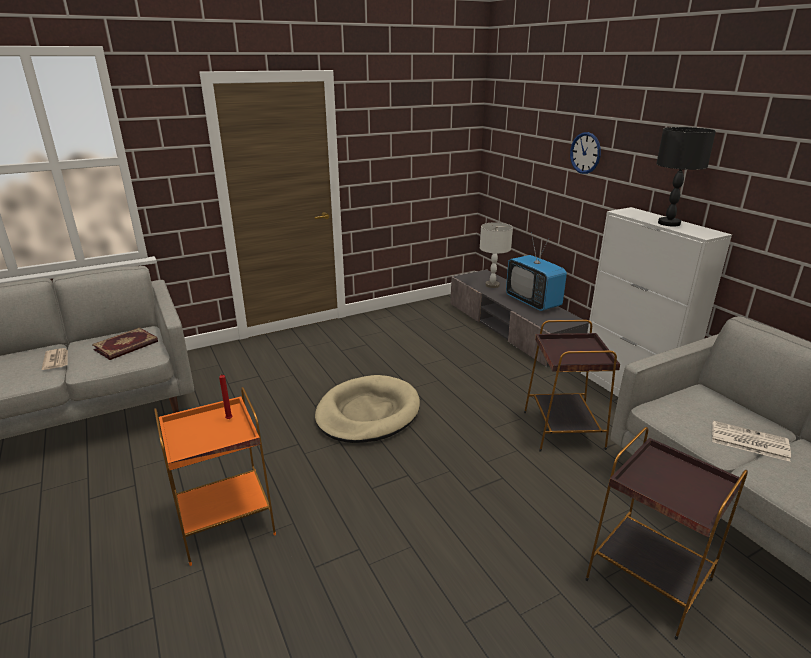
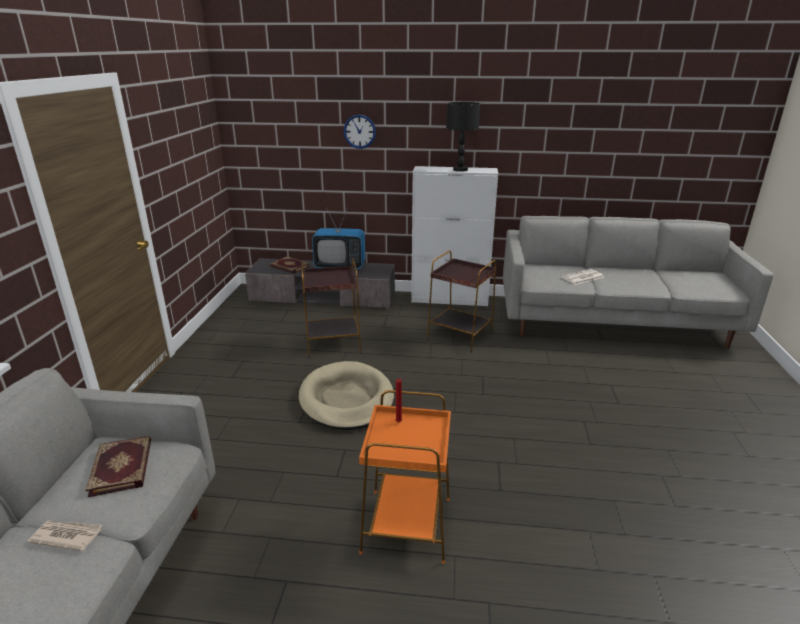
camera: 55 degrees left, 0 degrees up
(492, 285) = (289, 267): grey table lamp -> book
(649, 581) = (599, 371): brown side table -> brown side table (333, 342)

